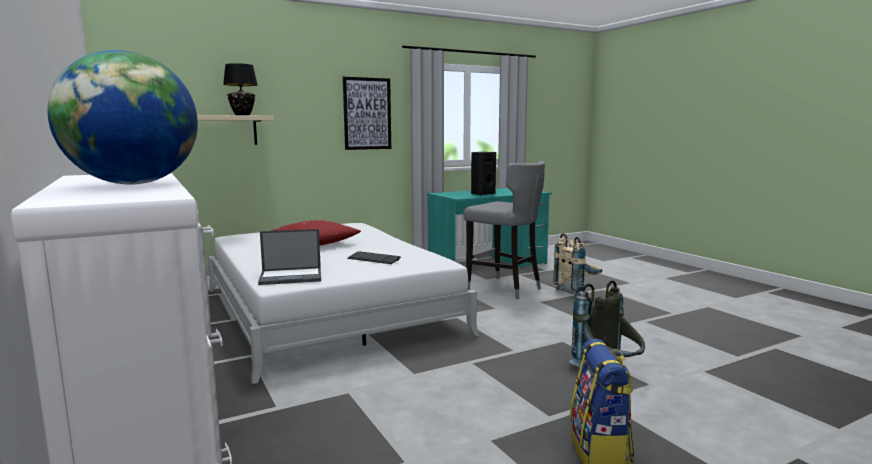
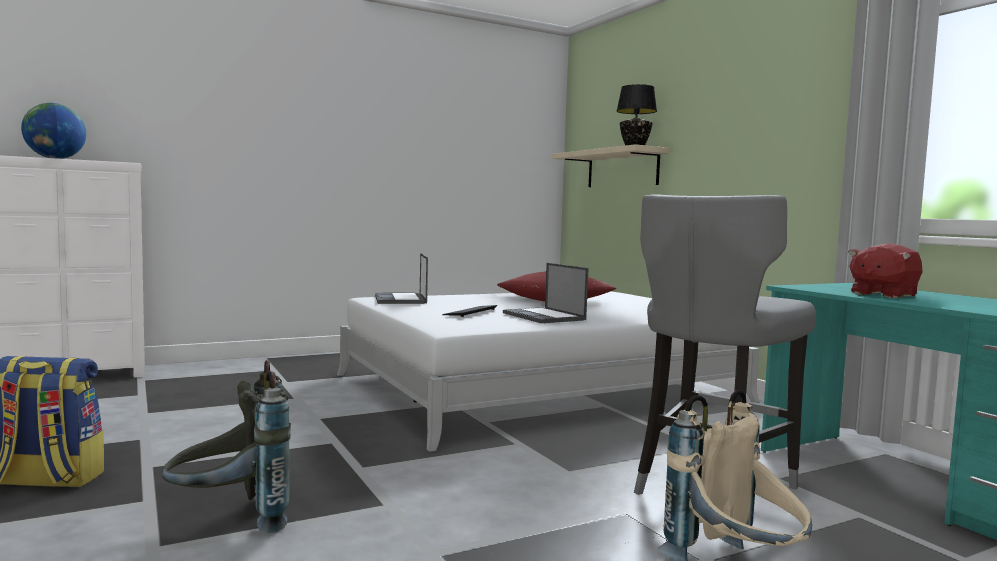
camera: 90 degrees right, 5 degrees down
(367, 113) = (790, 130): picture -> none
(387, 247) = (544, 316): none -> laptop
(482, 194) = (882, 295): black speaker -> red plush toy

